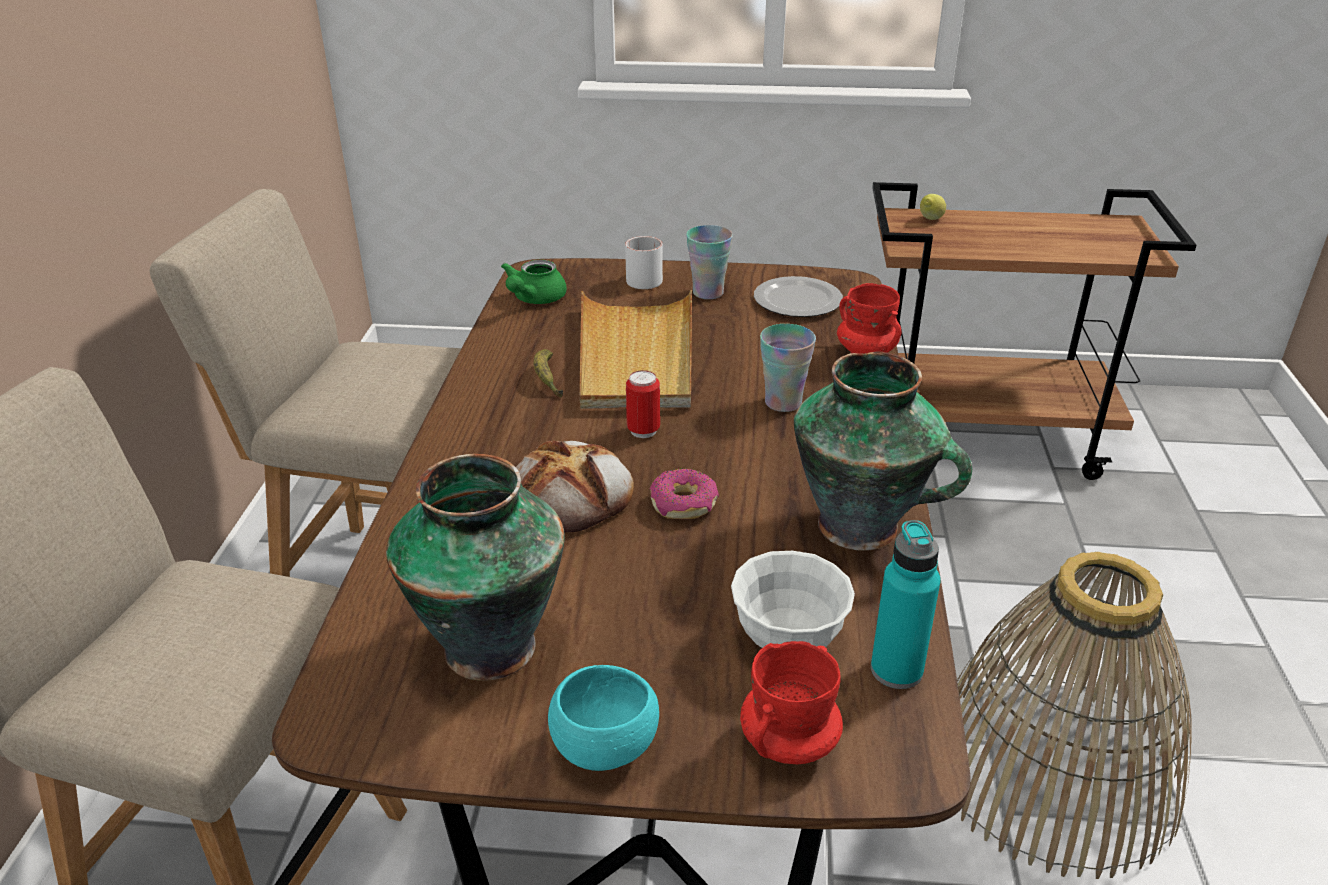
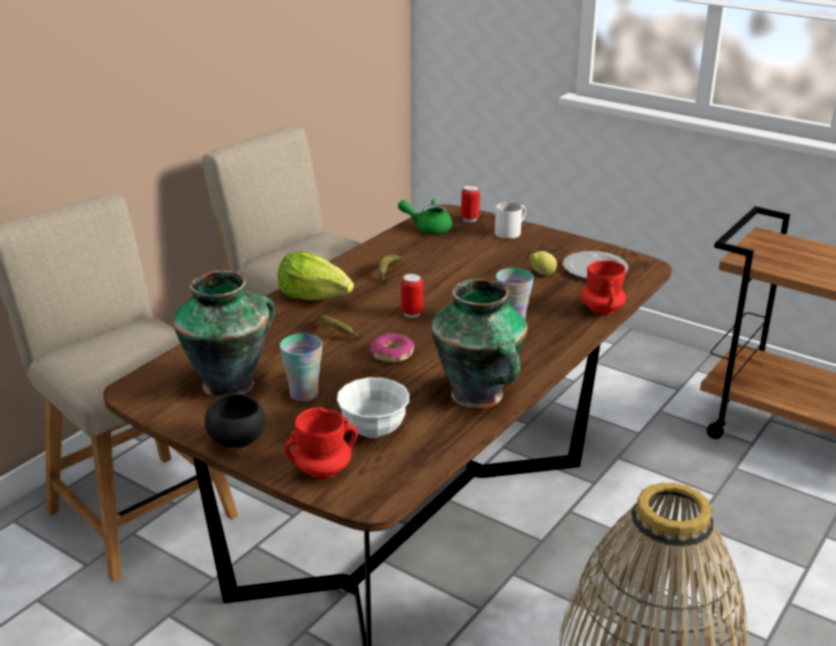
camera: 30 degrees right, 5 degrees down
(478, 447) = (315, 296): none -> lettuce
(534, 299) = (428, 228): green teapot -> green teapot turned 45 degrees clockwise
(571, 495) = (338, 333): bread -> banana
(575, 273) = (469, 219): none -> can
(605, 748) = (237, 441): turquoise bowl -> black bowl
(636, 356) = (453, 274): beige tray -> none
(708, 293) = (540, 250): cup -> cup (304, 394)
(896, 670) = (414, 462): turquoise bottle -> none
(930, 220) = (786, 244): lemon -> lemon (541, 274)

